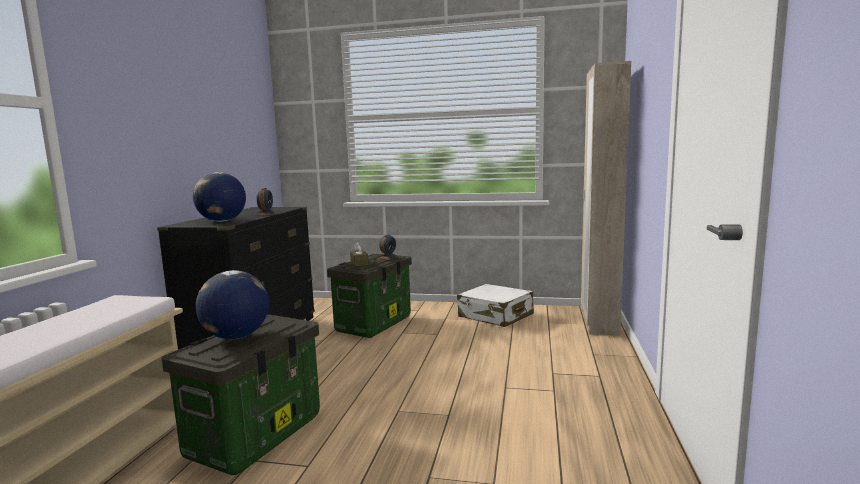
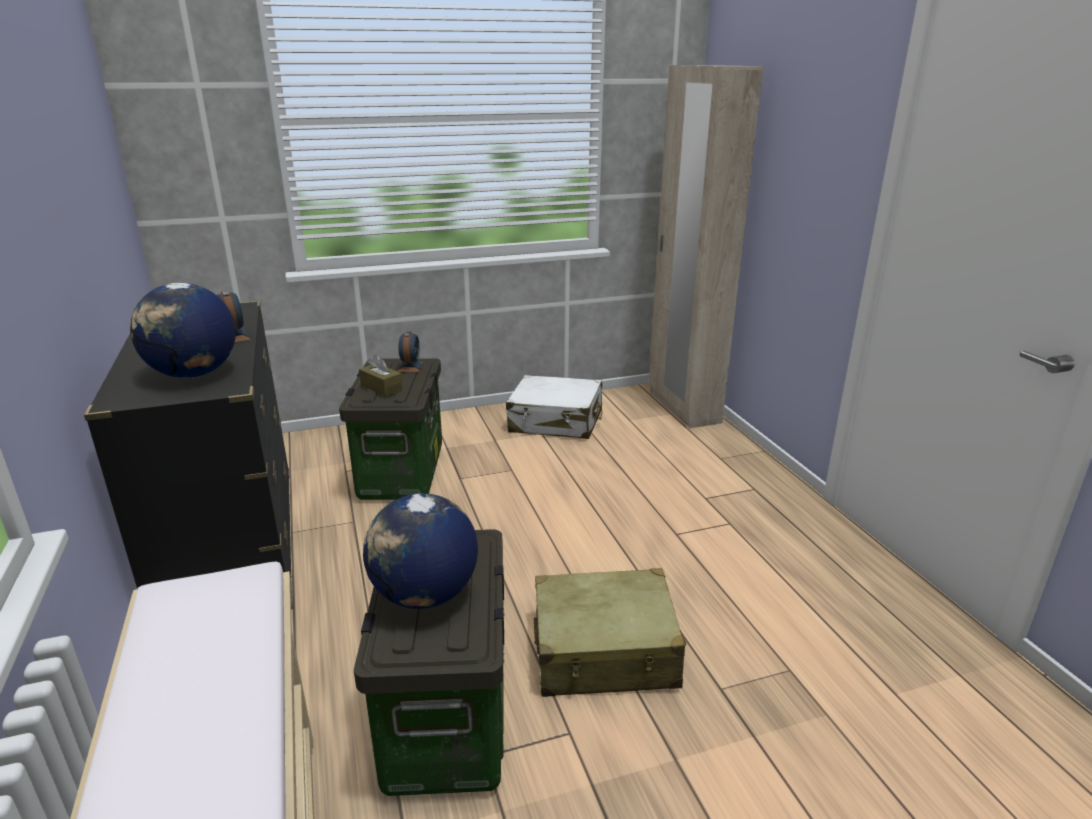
camera: 30 degrees left, 15 degrees up
(379, 434) = (605, 651): none -> beige suitcase

